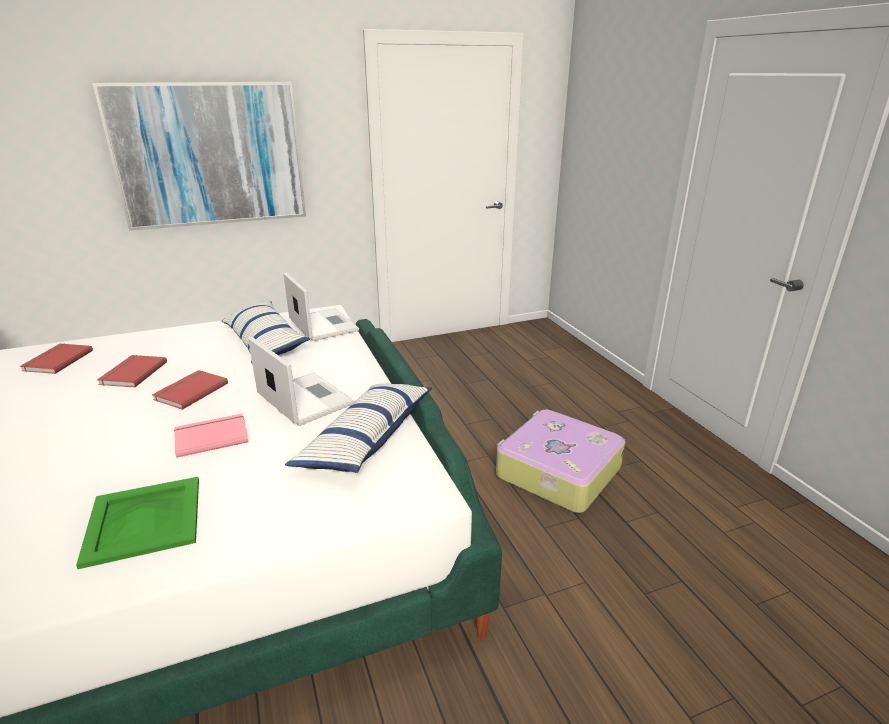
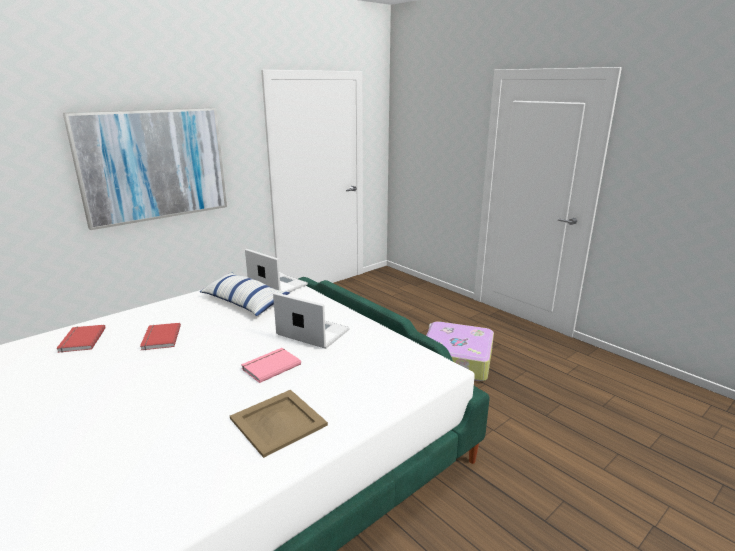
camera: 20 degrees left, 5 degrees down
(145, 519) = (278, 421): green tray -> beige tray
(189, 391) = (221, 342): red book -> none
(366, 439) = (377, 348): pillow -> none

